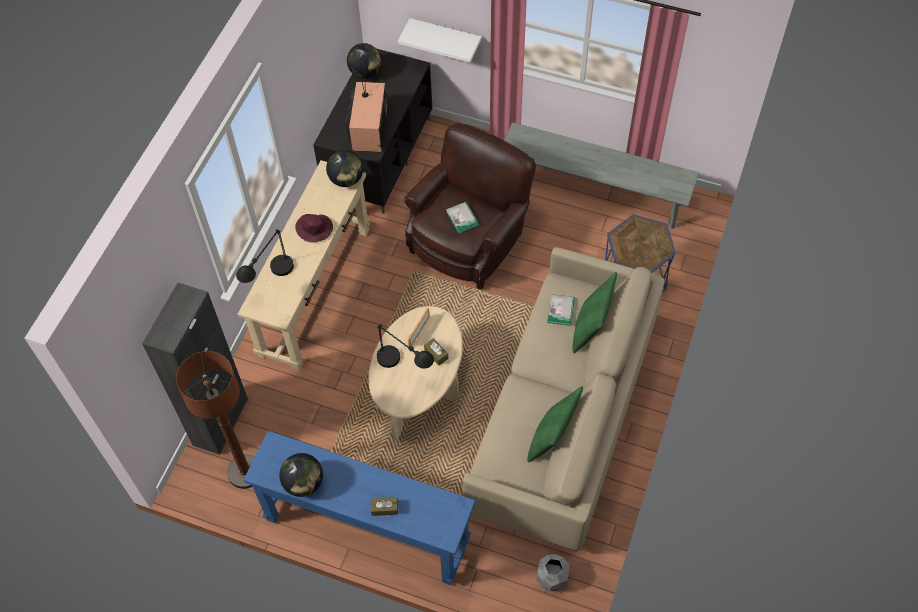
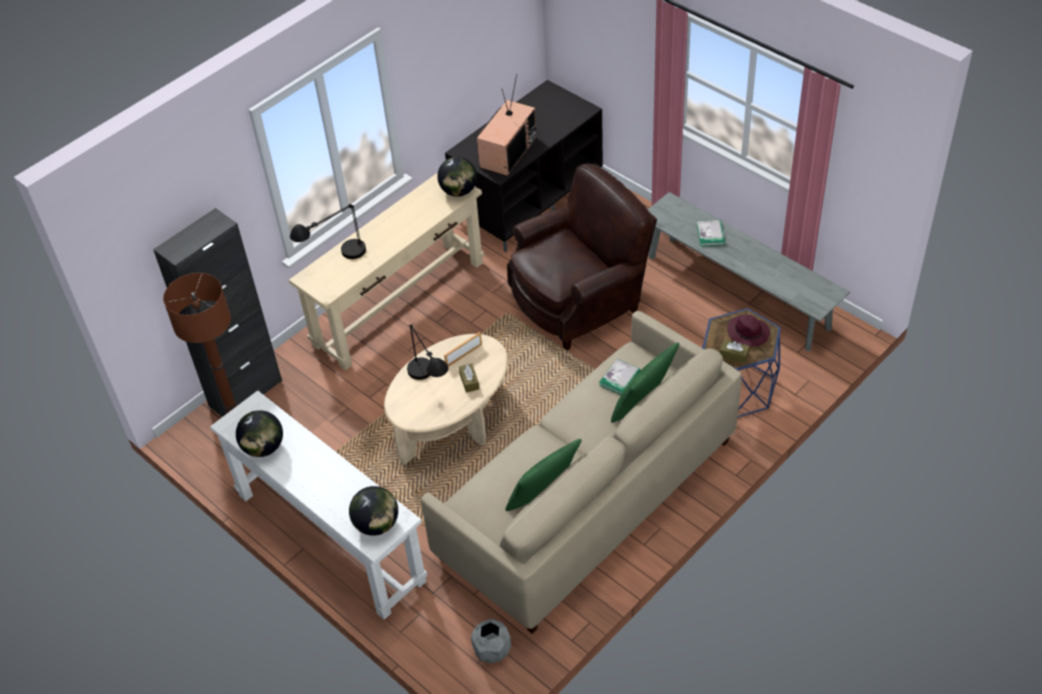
camera: 25 degrees right, 10 degrees down
(315, 229) = (403, 226): purple hat -> purple hat (748, 333)
(365, 72) = (532, 102): globe -> globe (376, 524)
(367, 529) = (330, 537): blue console table -> white console table
(384, 508) = (327, 496): brown tissue box -> brown tissue box (734, 355)
(445, 37) = (618, 81): white shelf -> none
(462, 218) = (563, 263): book -> book (710, 234)

